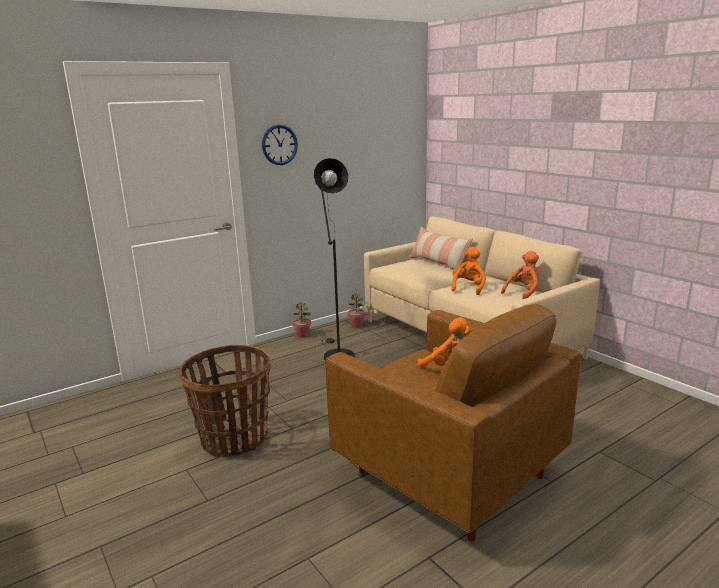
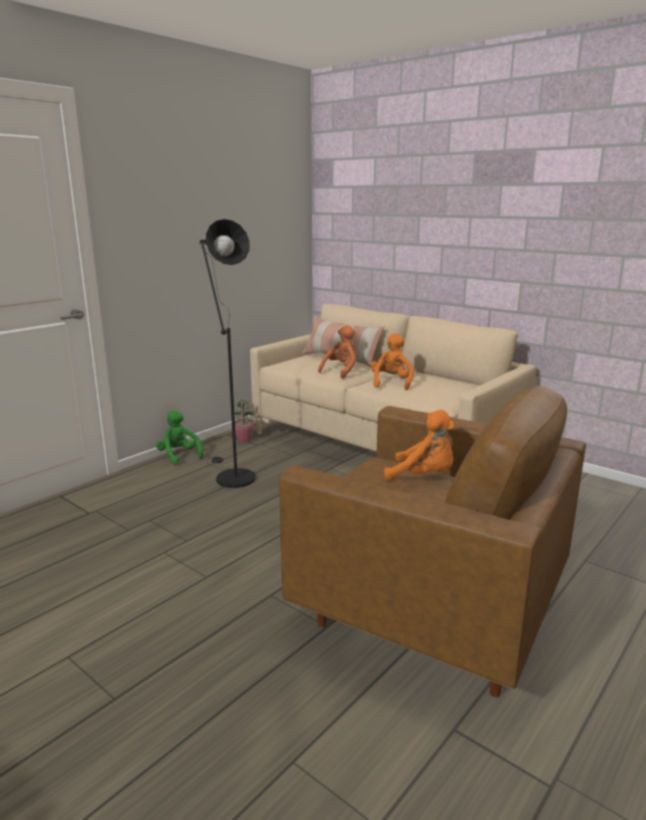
camera: 15 degrees left, 0 degrees up
(234, 440) = (128, 603): basket -> none
(279, 145) = (142, 207): wall clock -> none
(302, 335) = (179, 456): potted plant -> green plush toy
(523, 293) = (457, 385): orange plush toy -> orange plush toy (341, 371)

